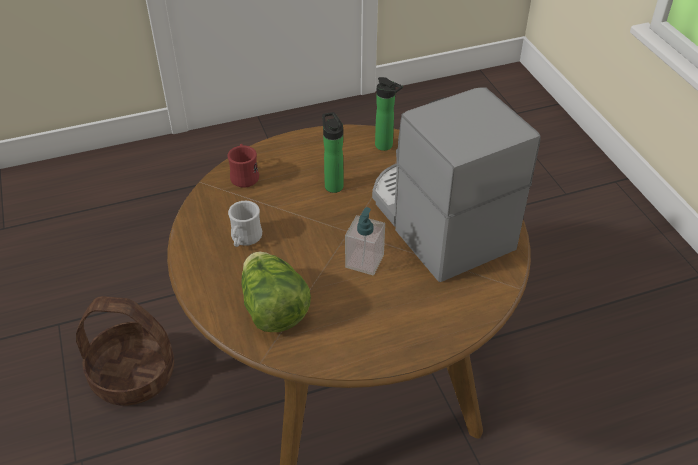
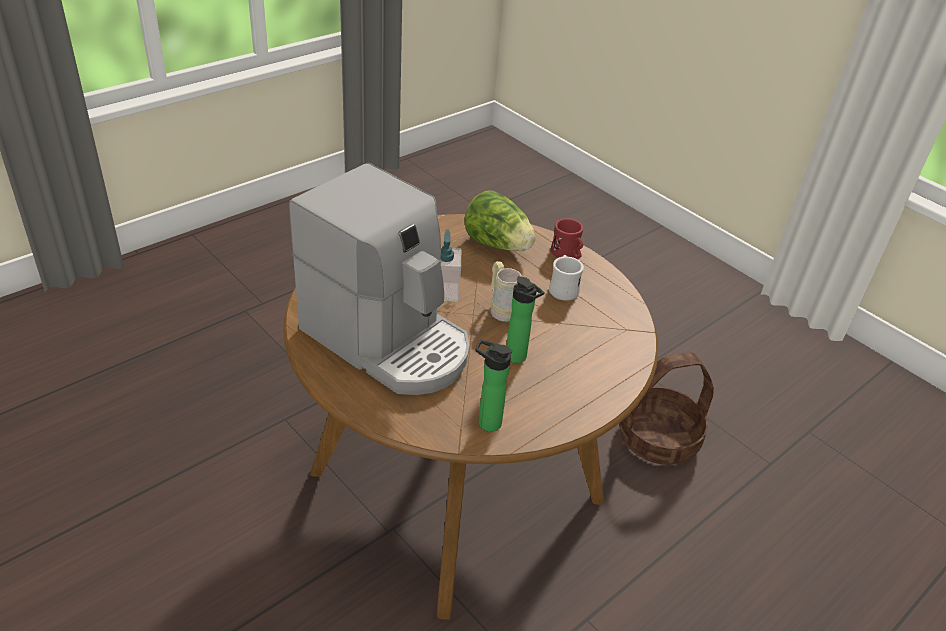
camera: 155 degrees right, 5 degrees down
(244, 175) = (617, 348): red mug -> red mug (567, 255)
(319, 230) = (501, 309): none -> beige mug

